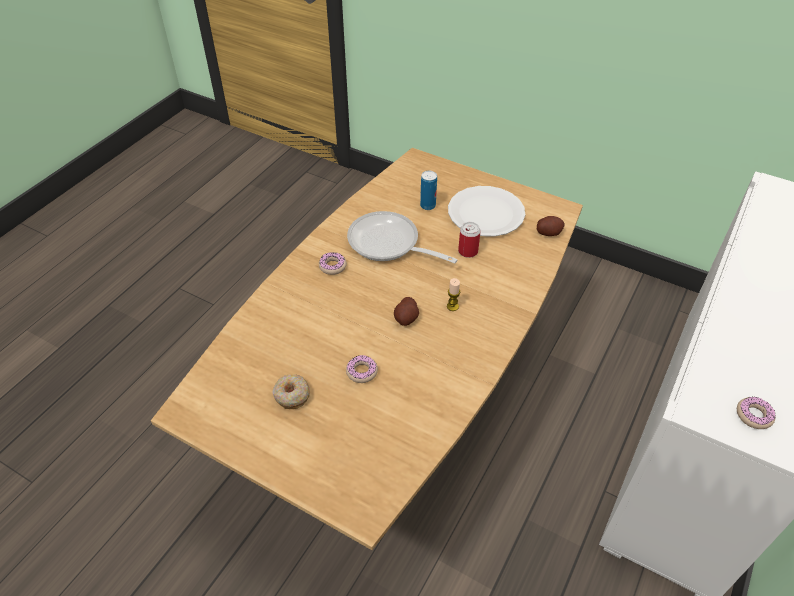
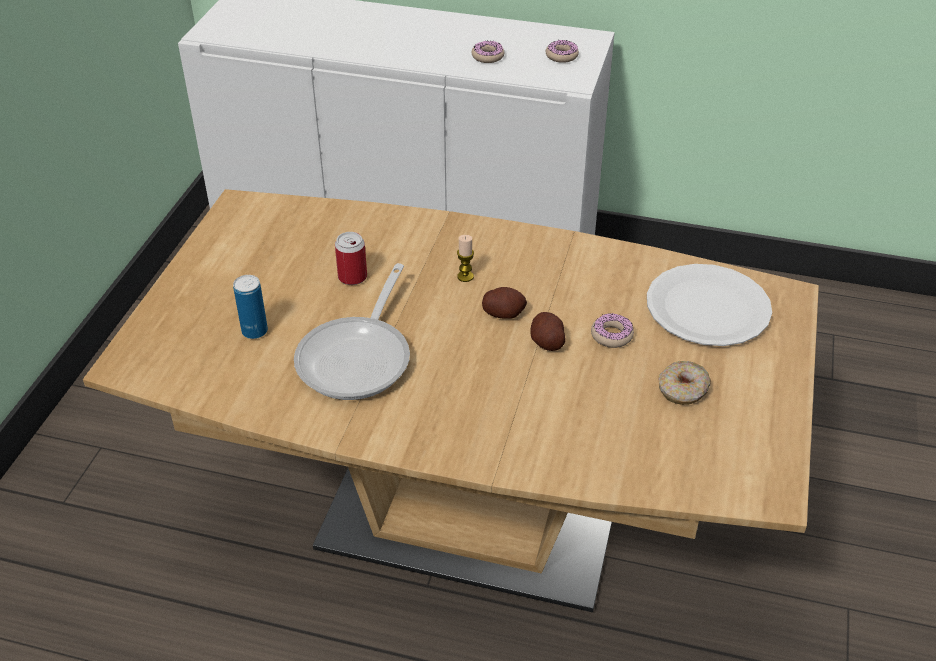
camera: 105 degrees left, 5 degrees down
(332, 266) = (429, 409): donut -> donut (487, 56)
(485, 213) = (261, 271): white plate -> white plate (708, 308)
(548, 232) = (293, 212): potato -> potato (547, 342)

